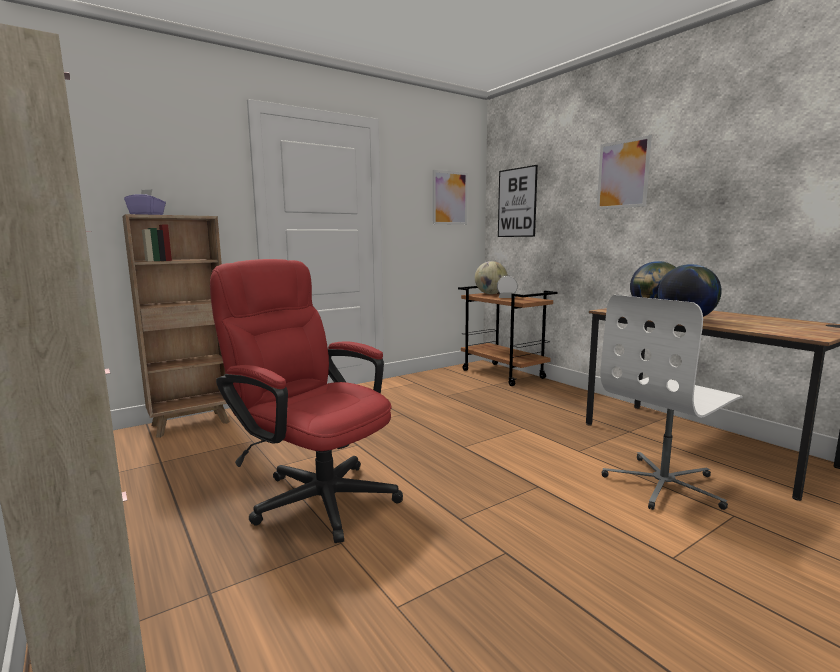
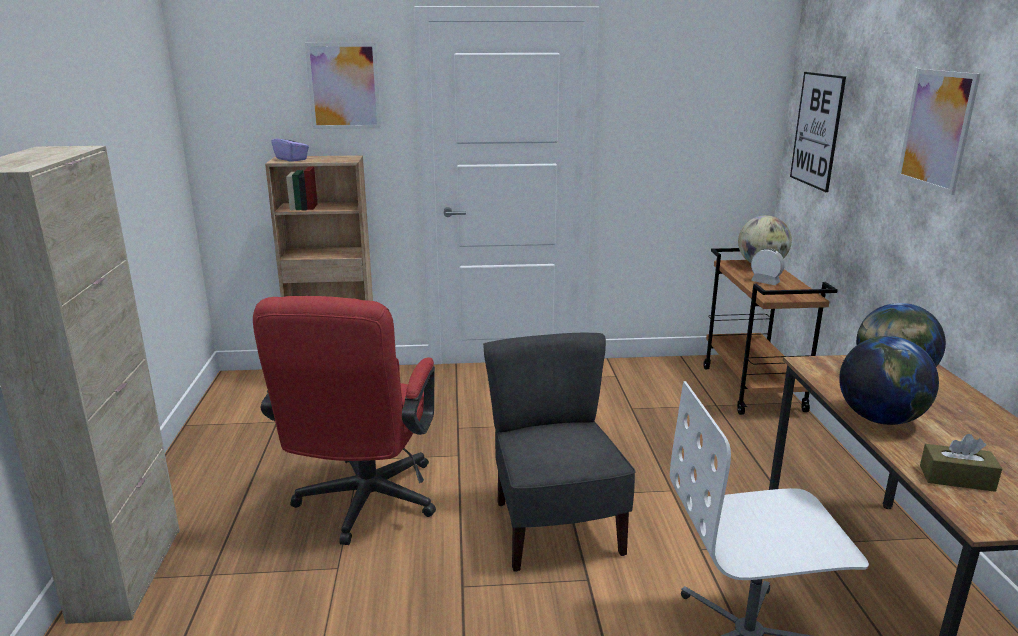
camera: 30 degrees right, 10 degrees up
(315, 495) = (363, 506): red office chair -> red office chair turned 150 degrees counterclockwise
(450, 198) = (715, 113): picture -> picture (344, 86)
(480, 466) = (555, 528): none -> grey chair
(766, 328) = (956, 478): none -> brown tissue box

